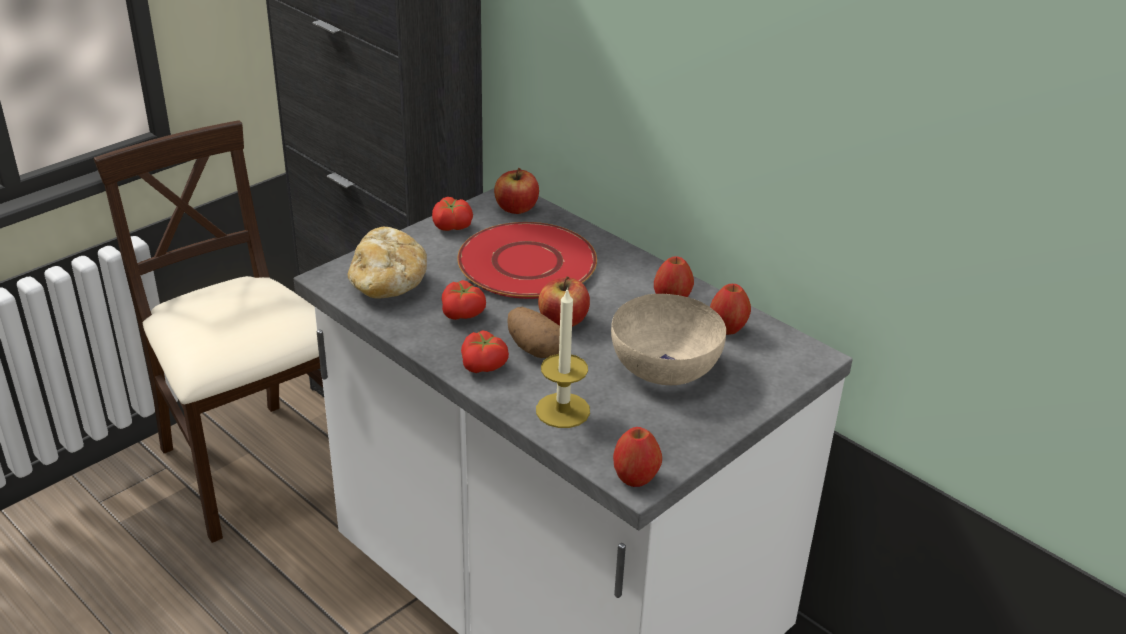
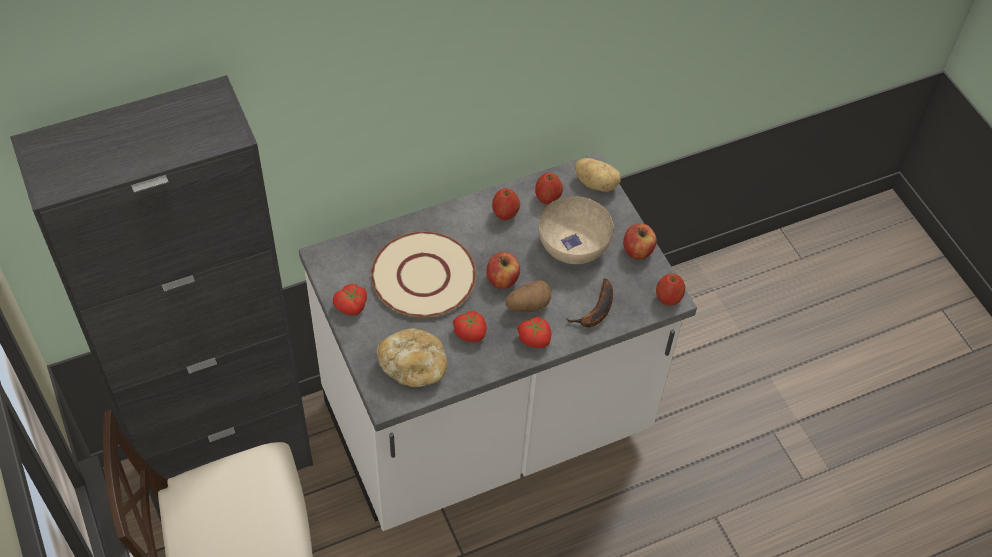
camera: 70 degrees left, 20 degrees up
(516, 208) = (344, 258): apple -> apple (638, 250)
(526, 263) = (423, 277): red plate -> beige plate
(562, 410) = (596, 311): candle -> banana
(792, 366) = (596, 183): none -> potato

